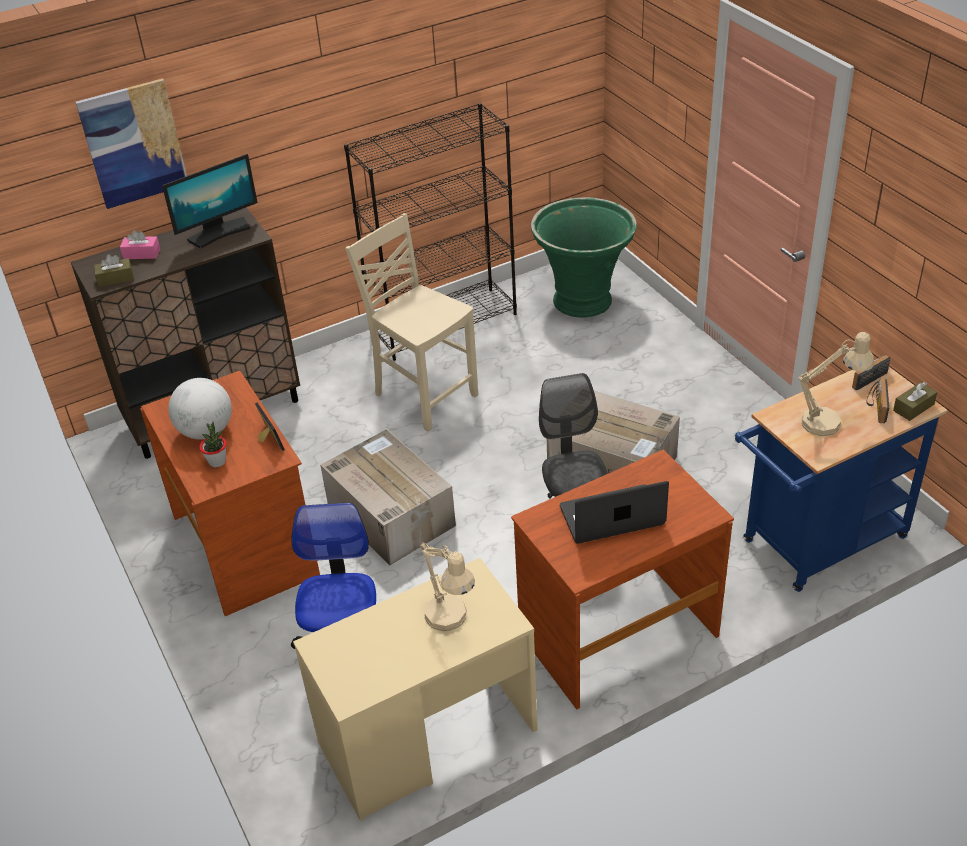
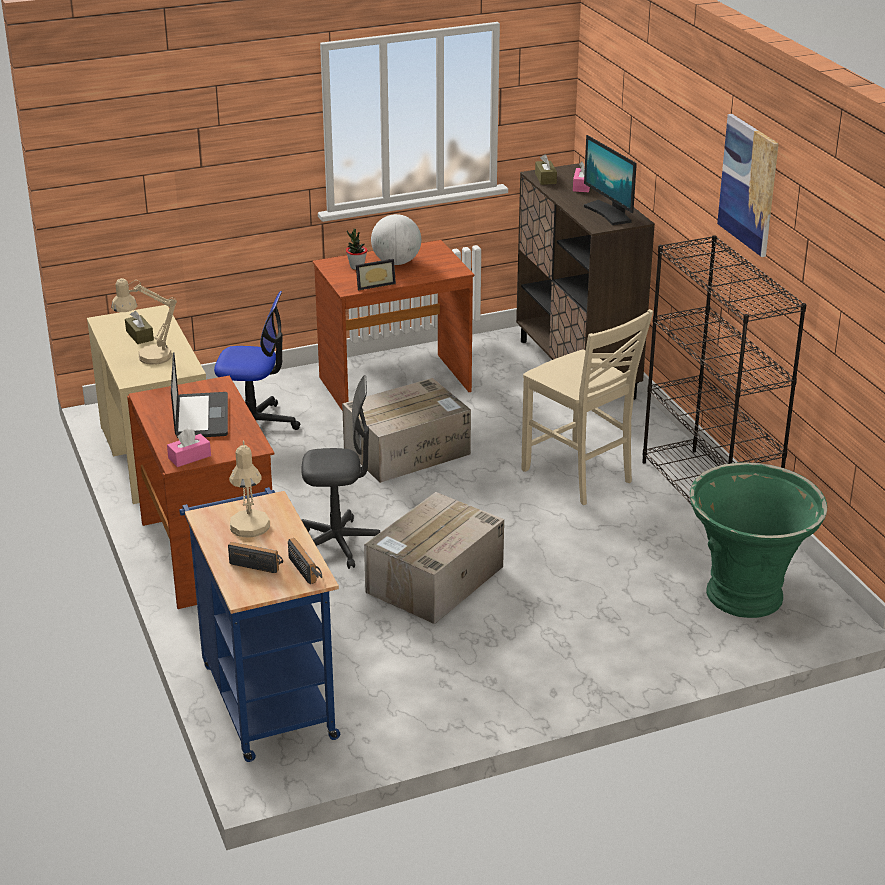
camera: 95 degrees right, 10 degrees down
(133, 143) = (626, 105): picture -> picture (748, 184)
(424, 395) = (579, 476): beige chair -> beige chair turned 90 degrees clockwise
(696, 507) = (189, 457): none -> pink tissue box
(913, 407) = (244, 588): brown tissue box -> brown tissue box (139, 335)

